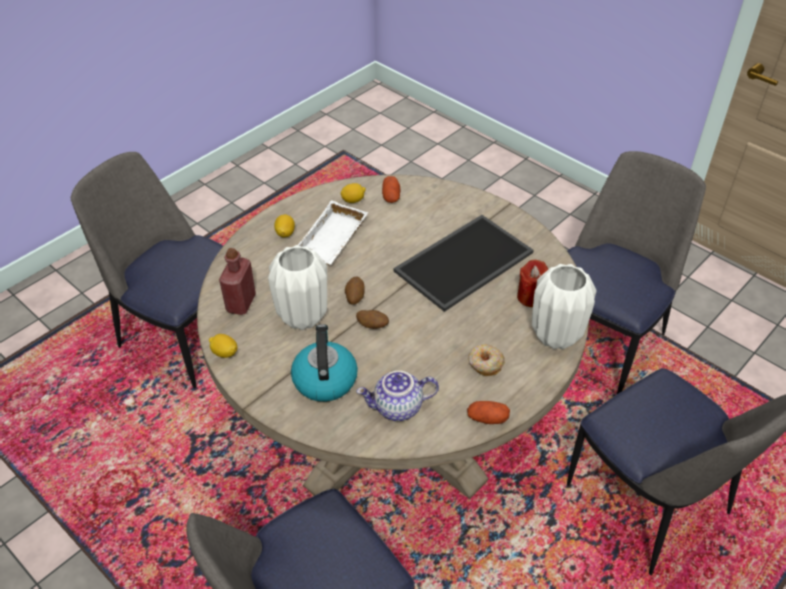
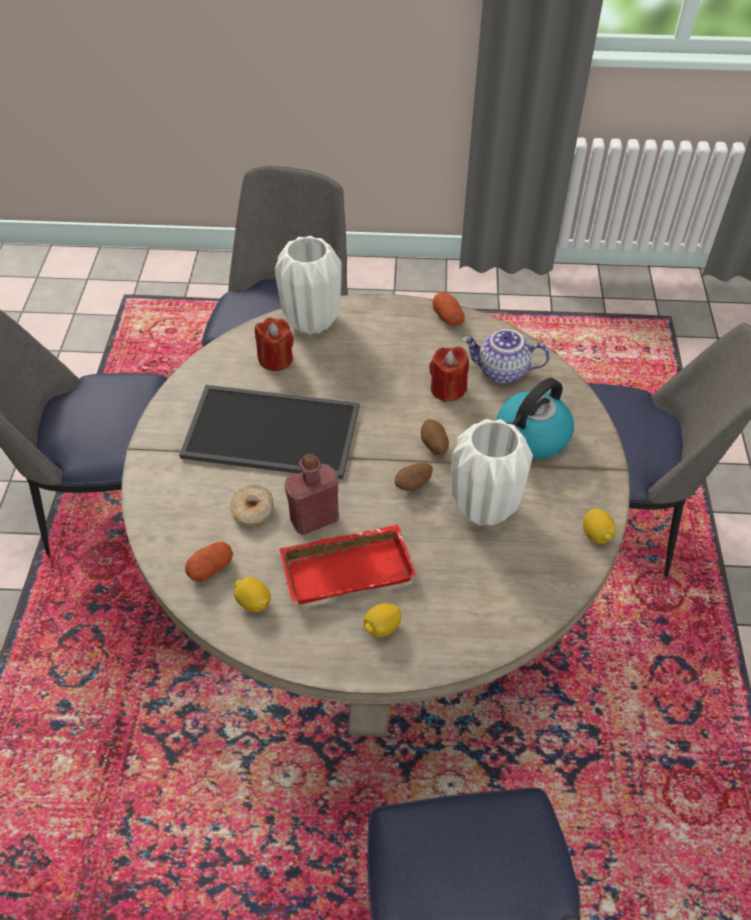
camera: 130 degrees left, 5 degrees up
(241, 303) = (527, 577): red bottle -> red bottle (314, 519)
(333, 241) = (348, 567): white tray -> red tray
(397, 408) = (501, 371): teapot -> teapot turned 150 degrees clockwise
(413, 366) = (448, 389): none -> red candle
(485, 364) = (393, 347): donut -> donut (253, 511)

